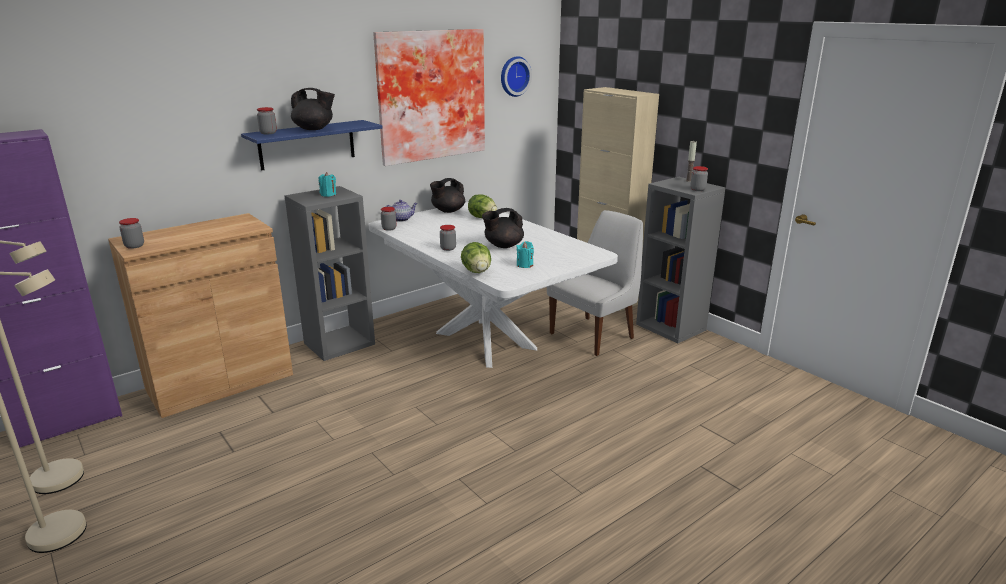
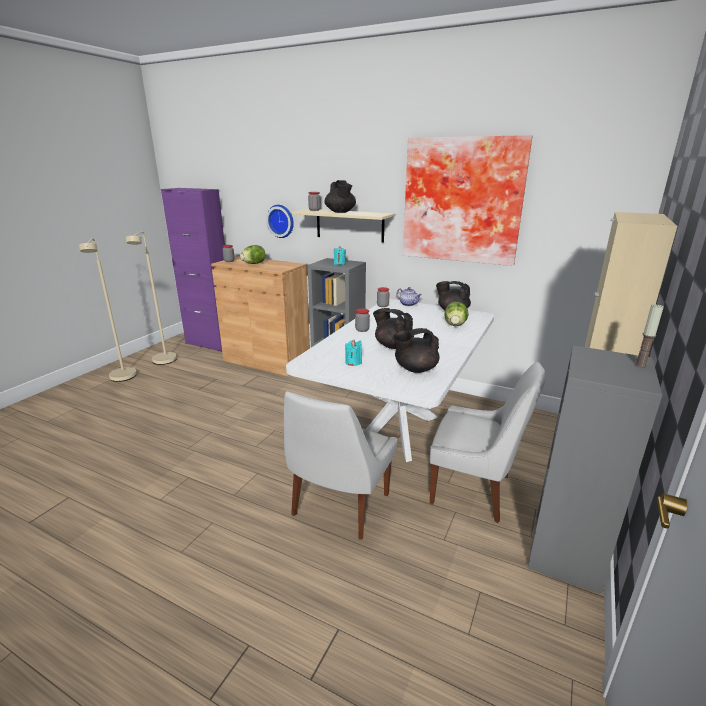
camera: 65 degrees right, 0 degrees up
(307, 144) = (349, 225): blue shelf -> beige shelf
(477, 271) = (320, 349): lettuce -> lettuce (254, 264)
(514, 76) = (577, 192): wall clock -> wall clock (281, 221)
(560, 249) = (415, 369): none -> black teapot
(574, 396) = (339, 507): none -> white chair
(697, 189) = (601, 376): jar -> none

